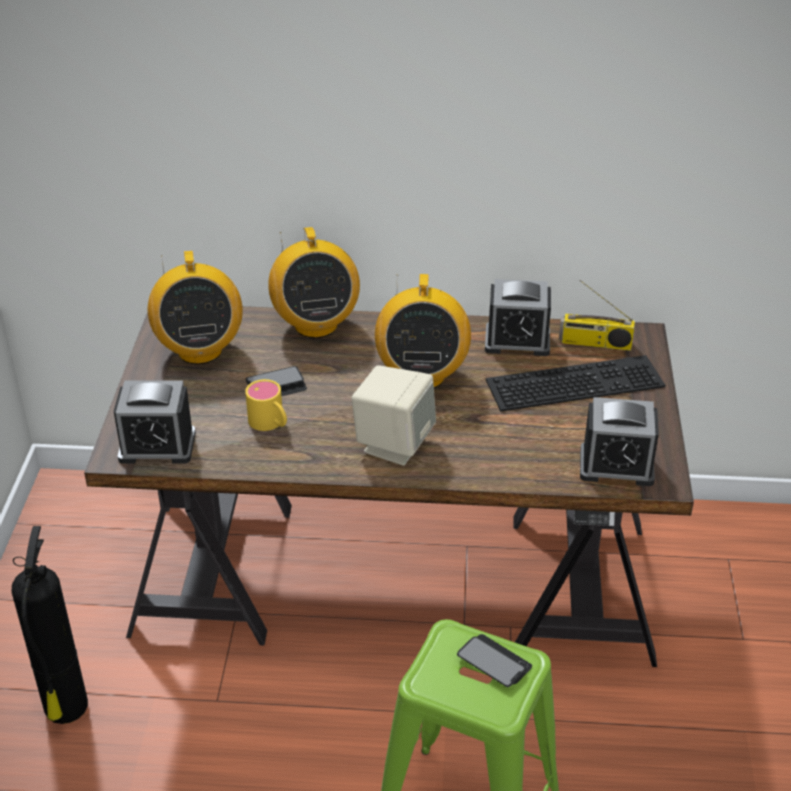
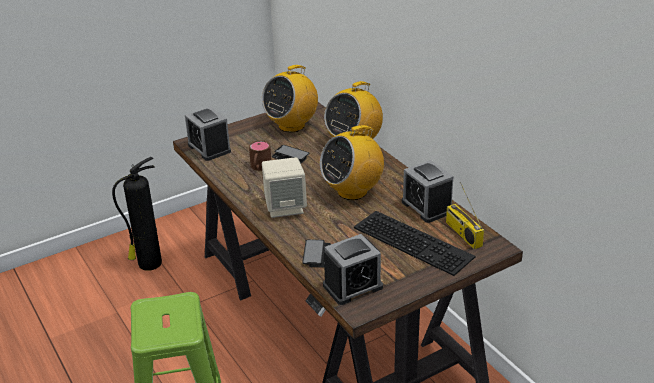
camera: 55 degrees right, 5 degrees down
(270, 423) = (259, 167): yellow mug -> brown mug
(494, 662) = (178, 322): phone -> phone (317, 254)
(616, 466) = (352, 286): alarm clock -> alarm clock turned 90 degrees counterclockwise

